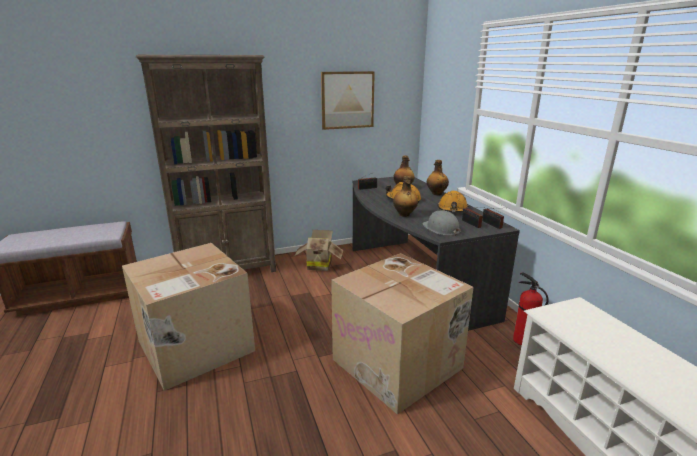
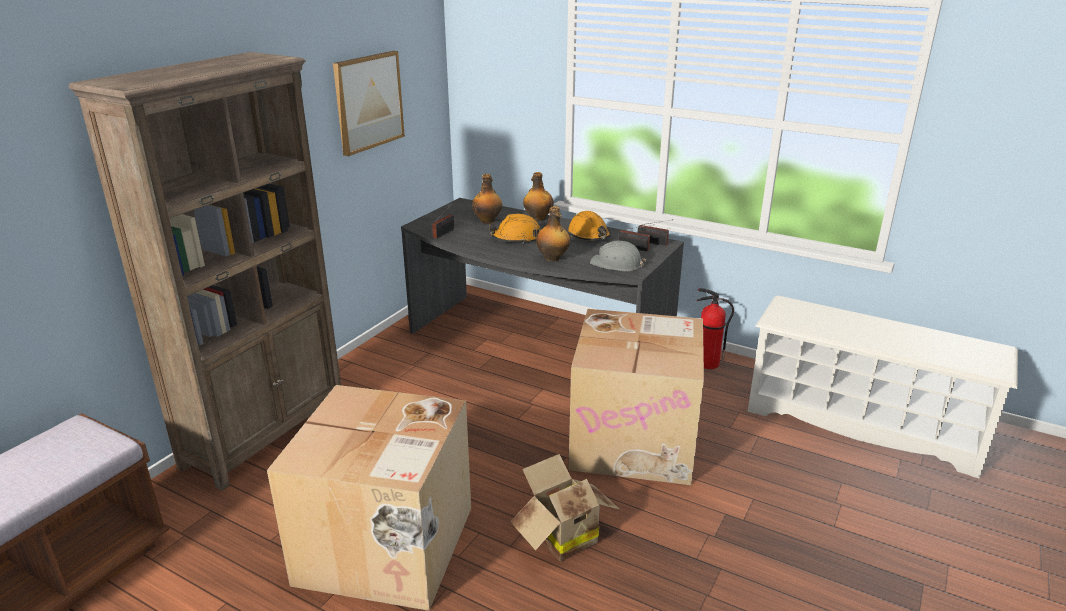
camera: 40 degrees left, 5 degrees up
(319, 265) = (394, 370): cardboard box -> cardboard box (561, 536)

